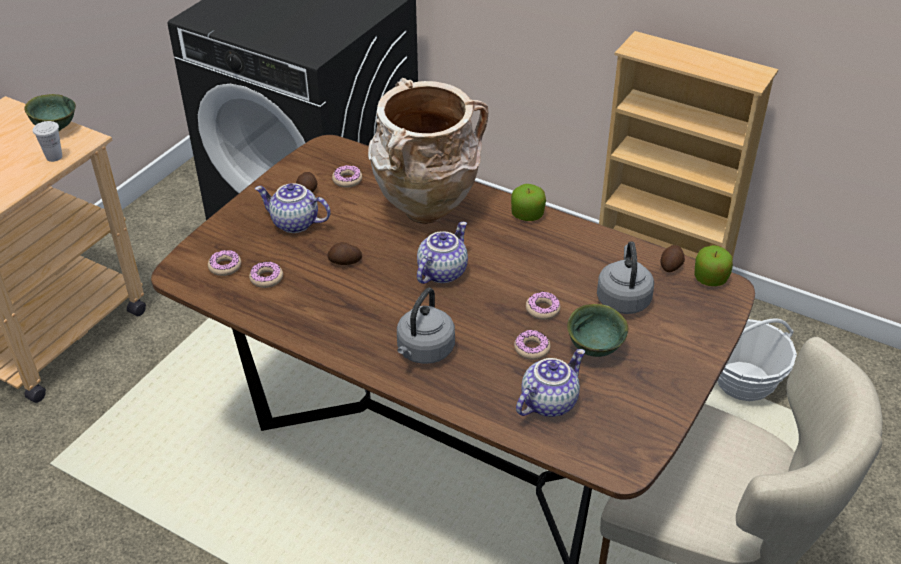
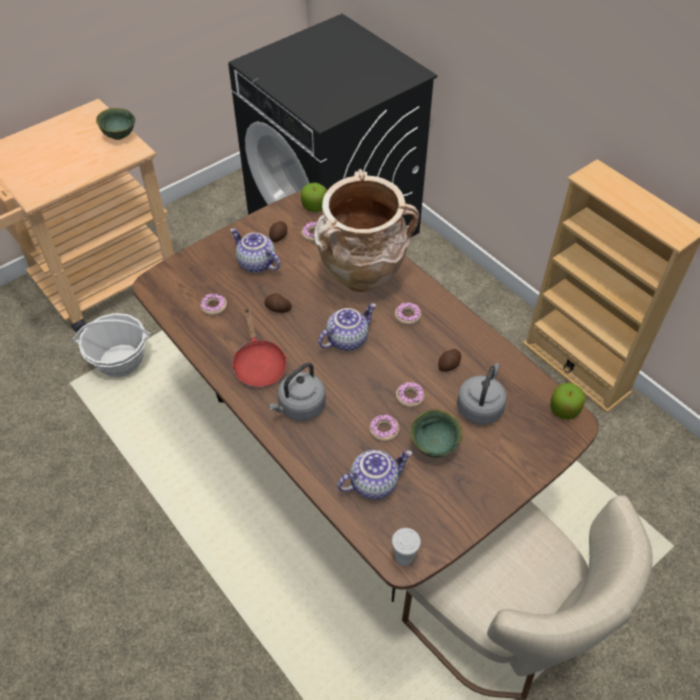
camera: 20 degrees right, 10 degrees up
(54, 157) = (108, 161): white cup -> white cup (404, 557)
(225, 266) = (189, 288): donut -> donut (407, 316)
(352, 322) = (258, 364): none -> red frying pan
(527, 215) = (440, 305): apple -> apple (314, 206)
(671, 265) = (537, 387): potato -> potato (449, 365)
(743, 381) = (608, 476): basket -> basket (120, 361)

